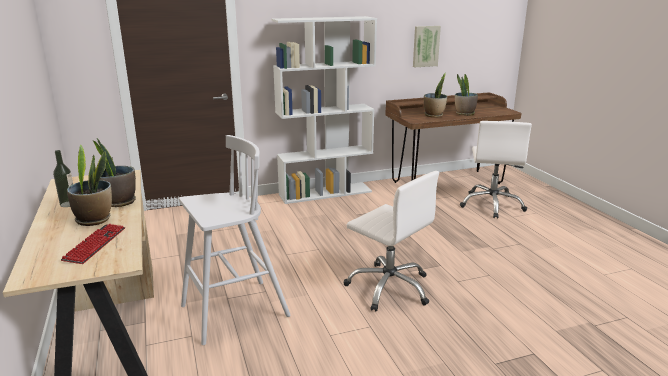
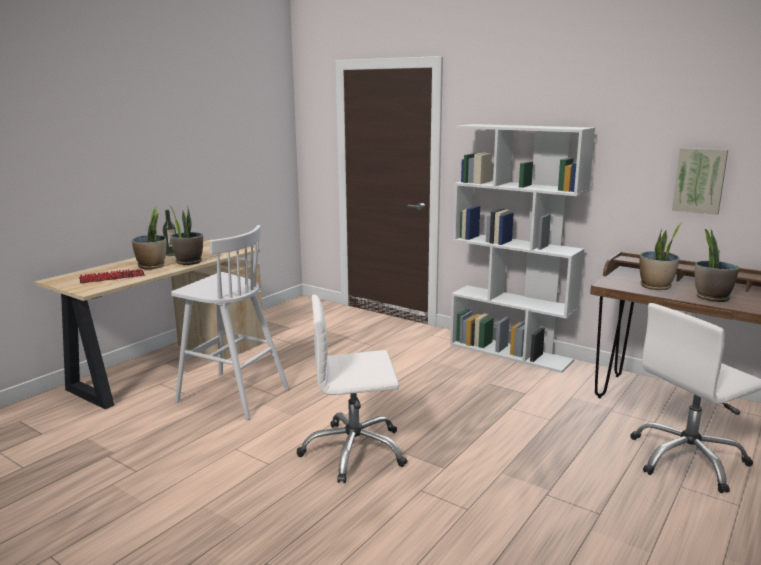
camera: 55 degrees right, 5 degrees down
(389, 287) = (354, 451): white office chair -> white office chair turned 75 degrees clockwise

